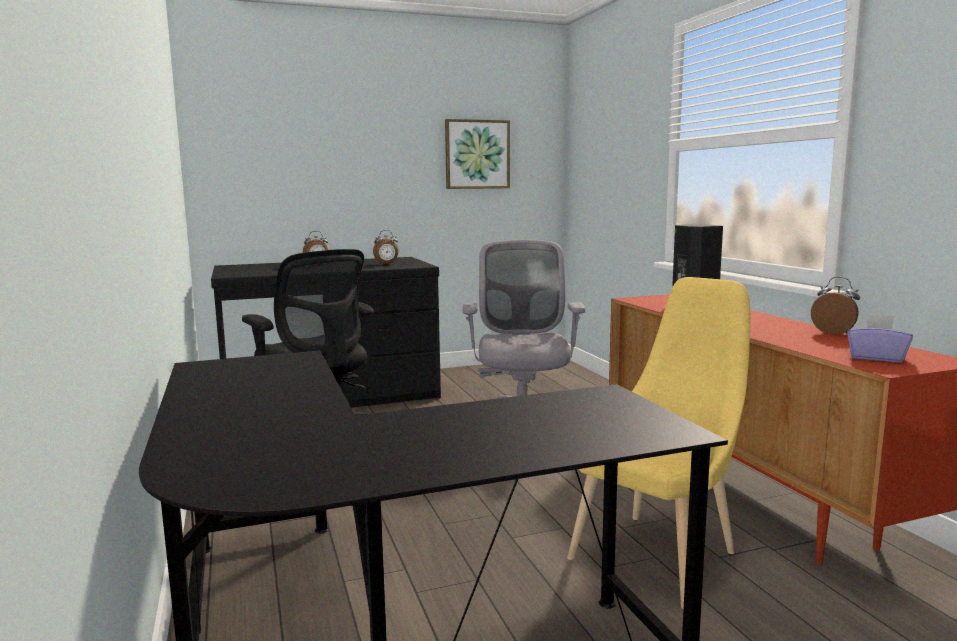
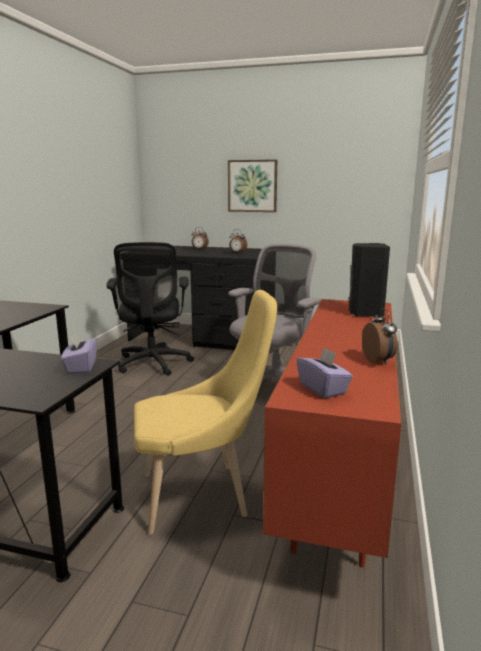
camera: 35 degrees right, 5 degrees up
(477, 154) = (333, 172): picture -> picture (252, 186)
(606, 398) = (81, 367): none -> purple tissue box

